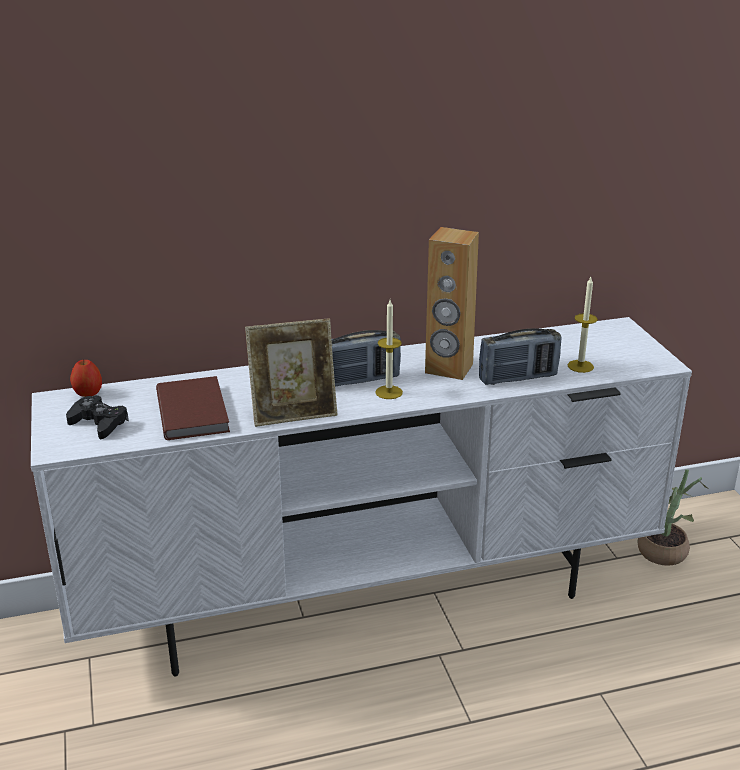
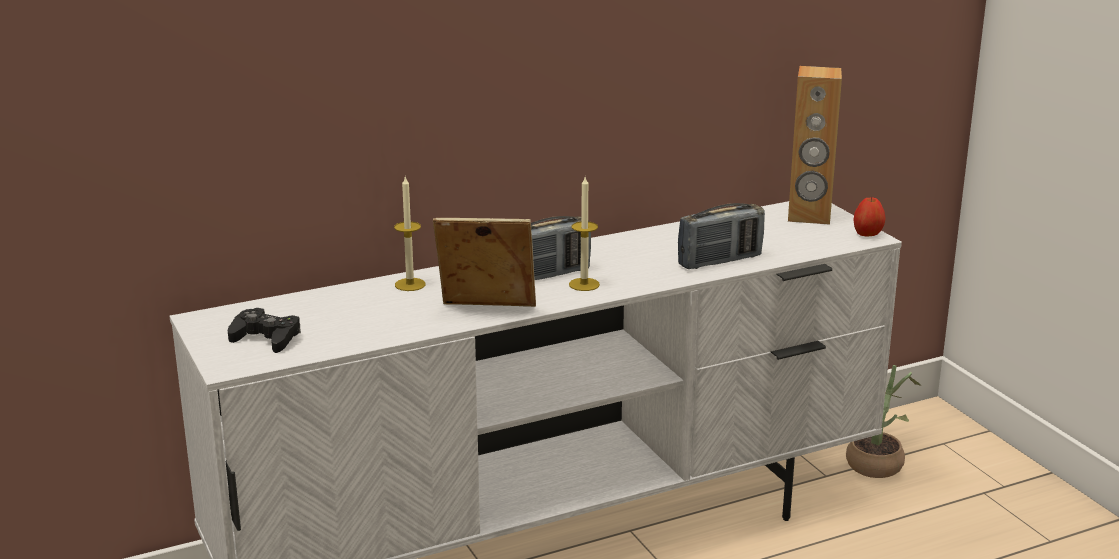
camera: 10 degrees left, 5 degrees down
(88, 394) = (238, 311): apple -> apple (867, 234)
(194, 410) = (372, 318): brown book -> none
(294, 413) = (486, 312): picture frame -> picture frame turned 150 degrees counterclockwise
(448, 369) = (641, 258): brown speaker -> brown speaker (809, 216)
(580, 366) = (783, 245): candle -> candle (410, 284)

